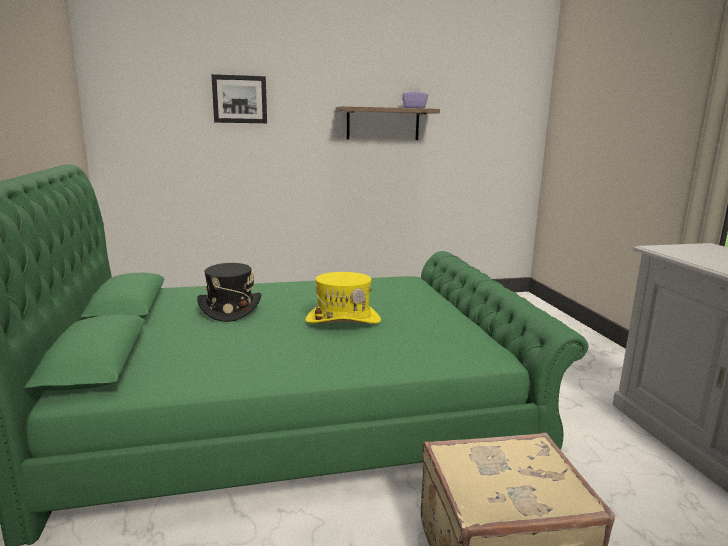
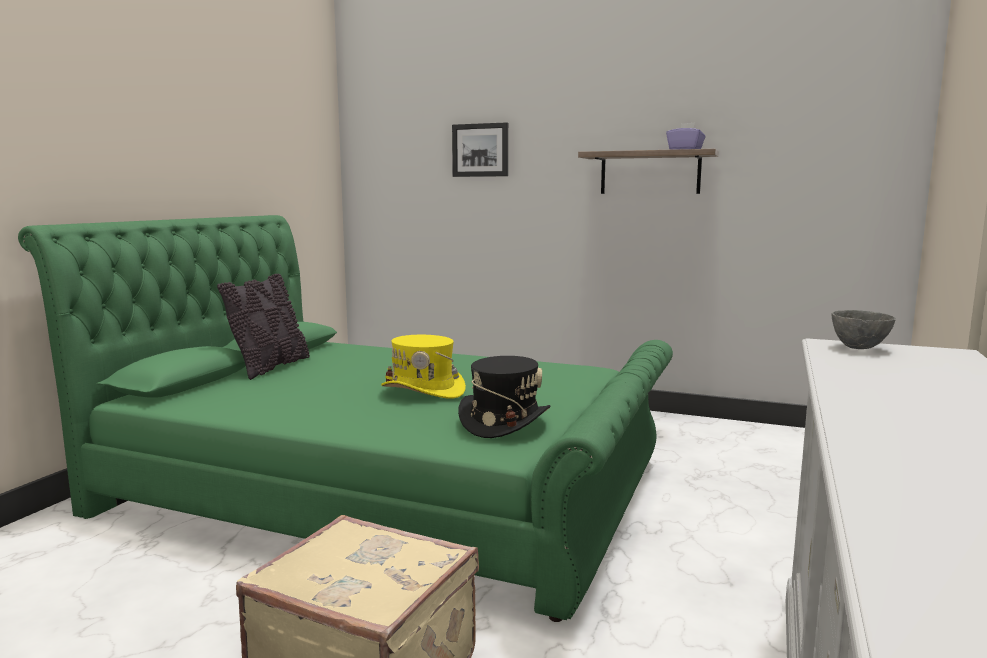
camera: 35 degrees right, 5 degrees down
(152, 325) = (270, 367): none -> black pillow
(230, 309) = (351, 366): black hat -> black hat (504, 422)
(675, 249) = (859, 347): none -> grey bowl

